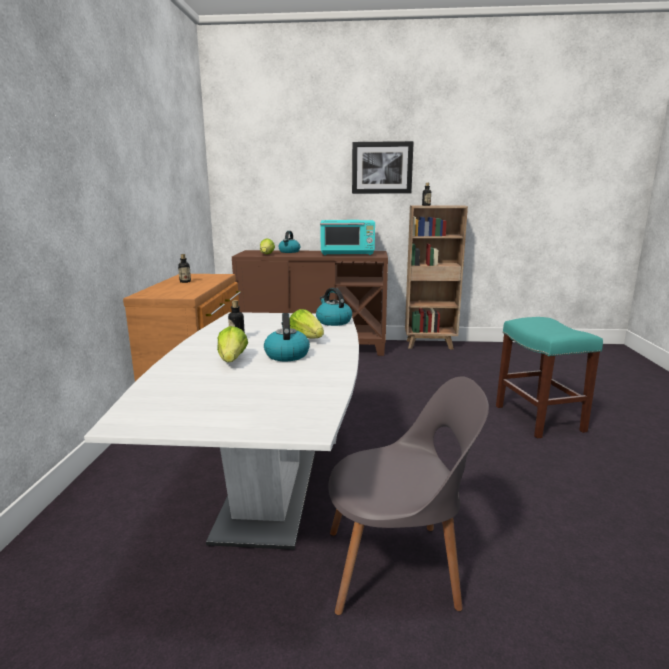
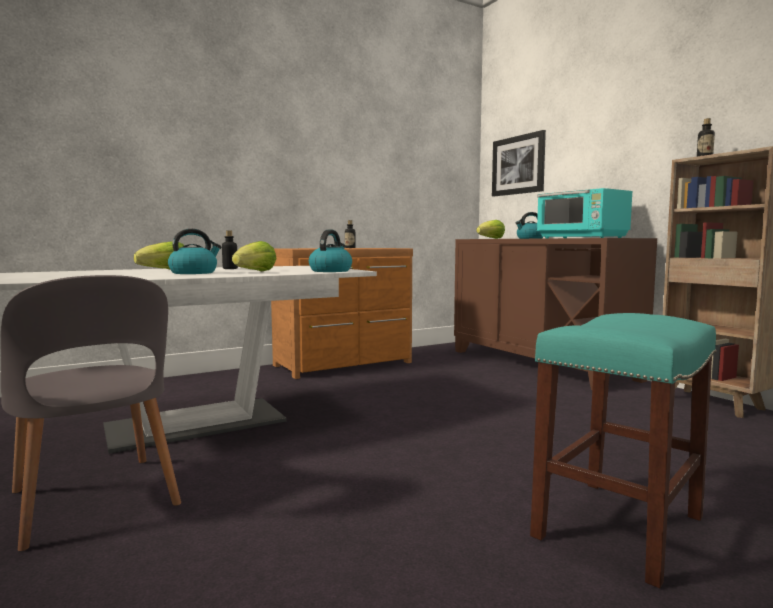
camera: 55 degrees right, 10 degrees down
(382, 168) = (658, 113): picture -> picture (518, 165)

